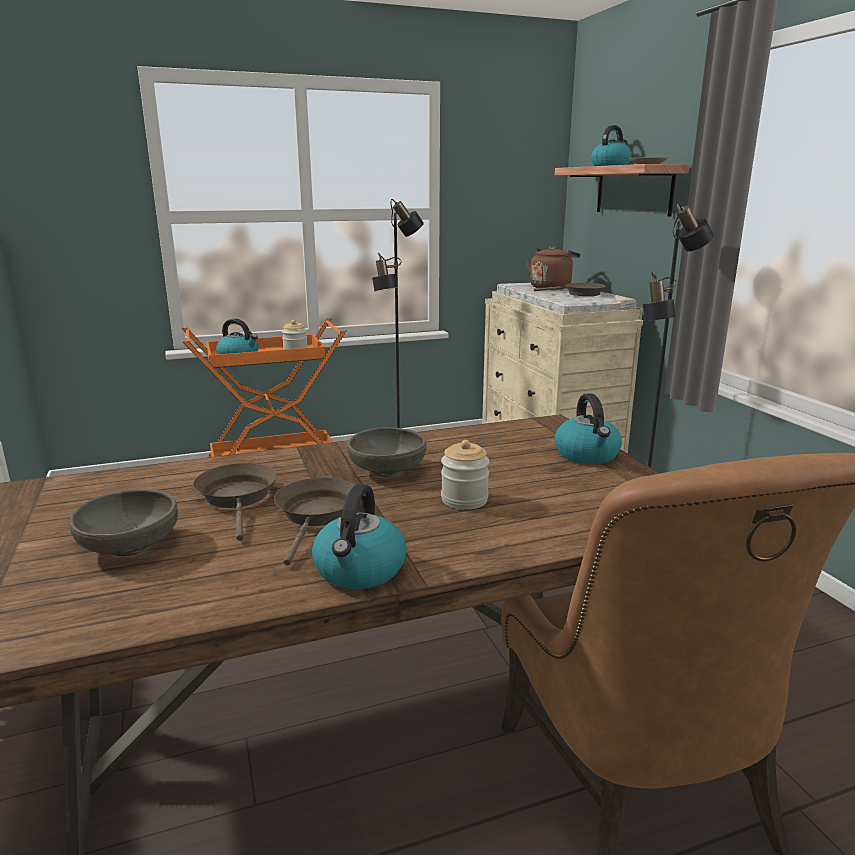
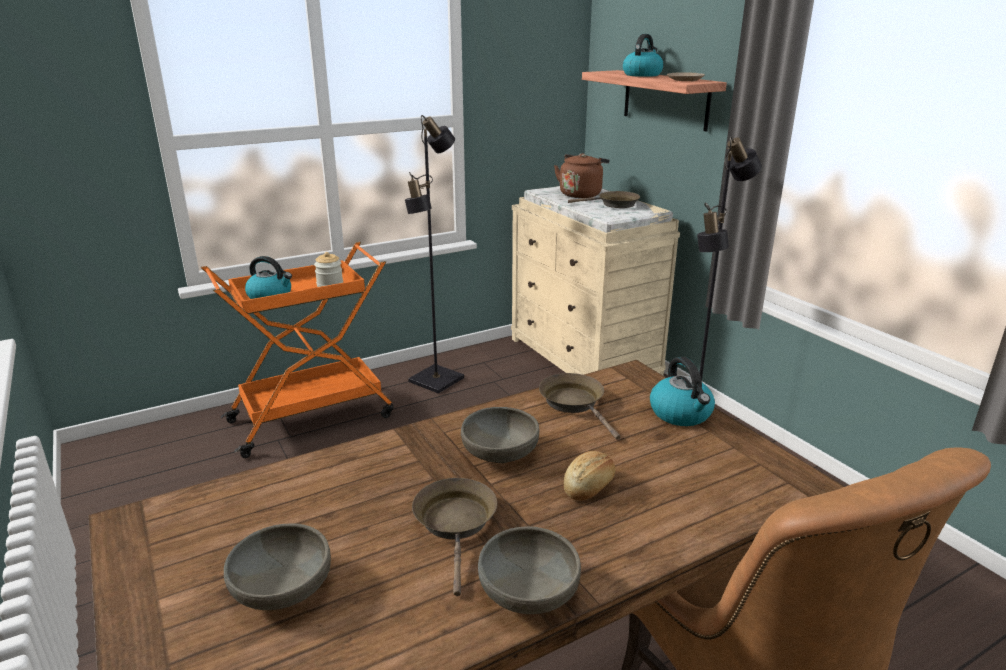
camera: 10 degrees left, 5 degrees up
(238, 498) = (365, 508): brown frying pan -> brown frying pan (575, 403)
(360, 570) = (528, 592): kettle -> grey bowl
(464, 500) = (590, 486): jar -> bread

